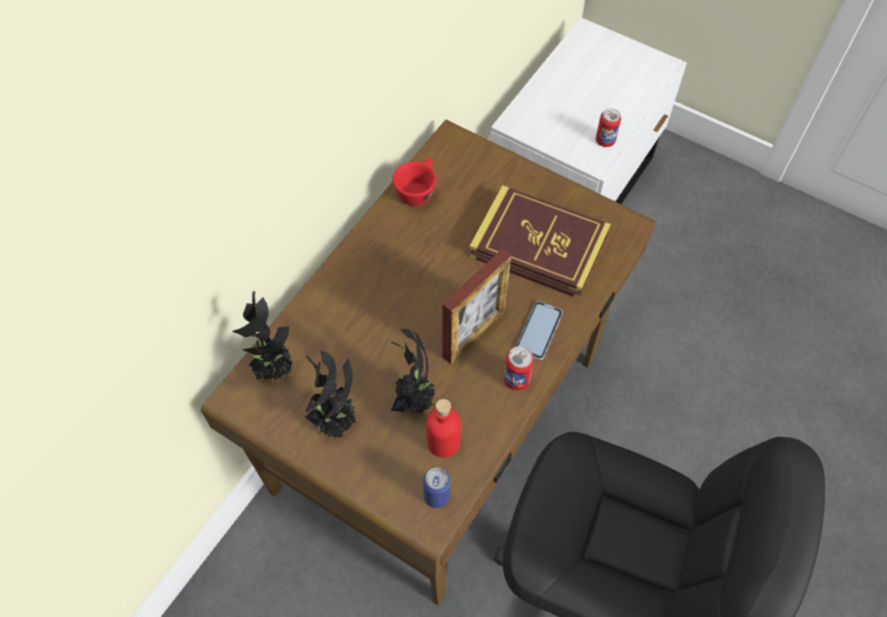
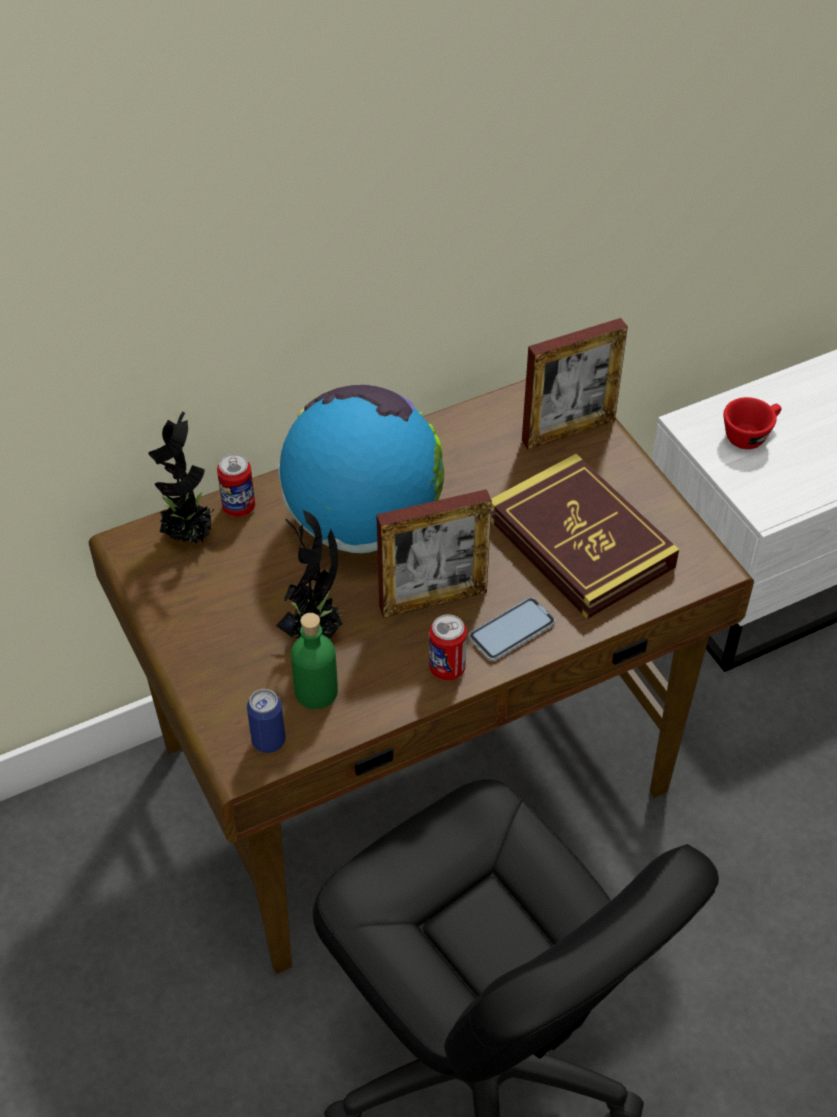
camera: 30 degrees right, 10 degrees down
(337, 422) = (216, 616): potted plant -> none
(390, 300) = (364, 524): none -> globe
(417, 190) = (479, 424): red cup -> red cup (750, 435)
(443, 442) = (316, 691): red bottle -> green bottle
(478, 168) = (568, 430): none -> picture frame
(605, 141) = (799, 491): can -> can (239, 507)

